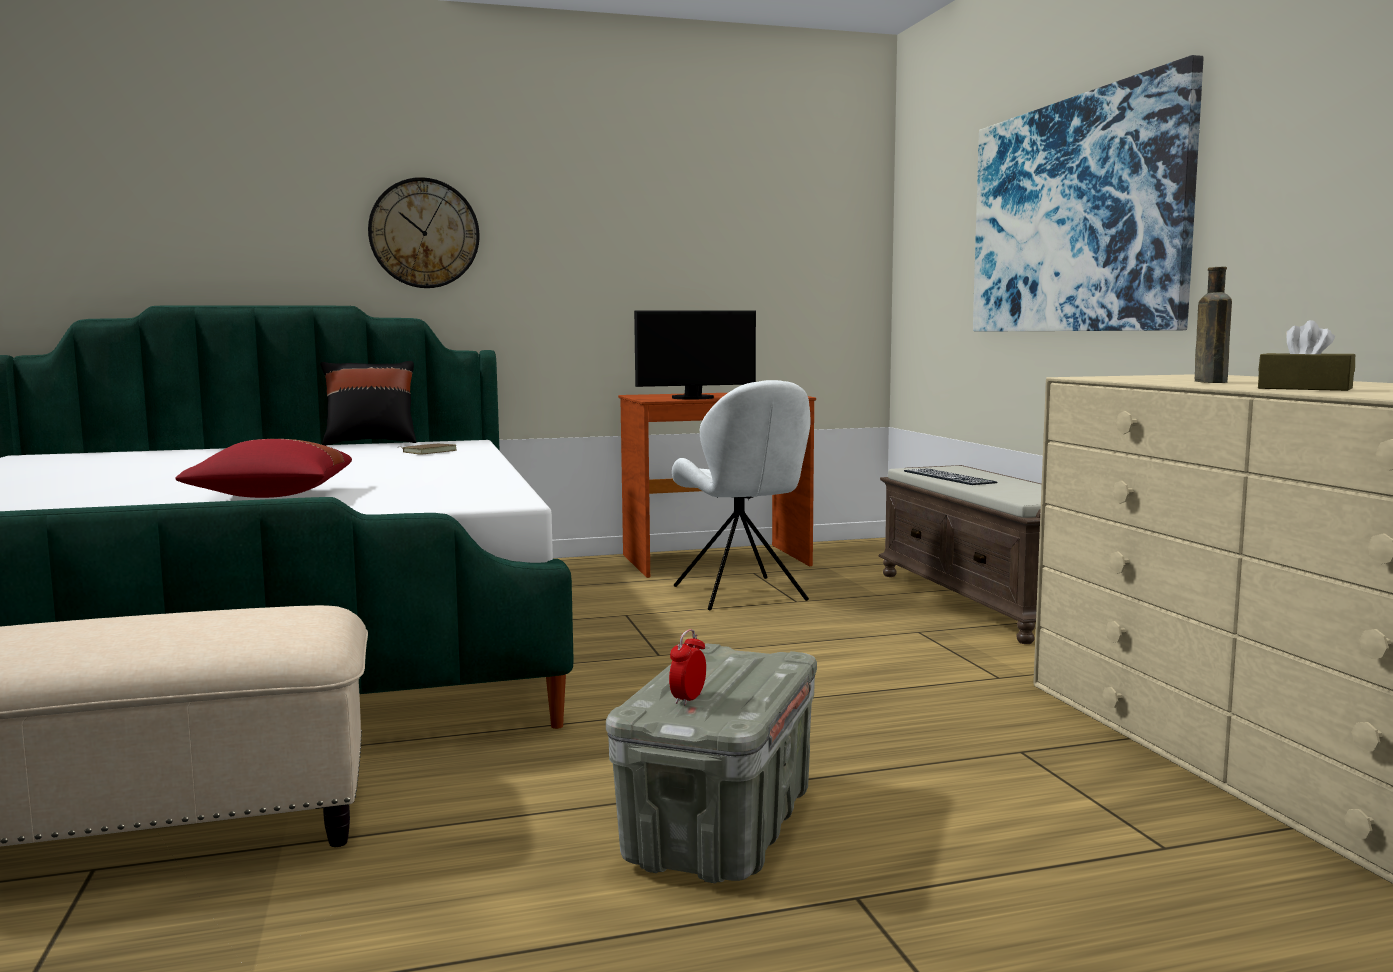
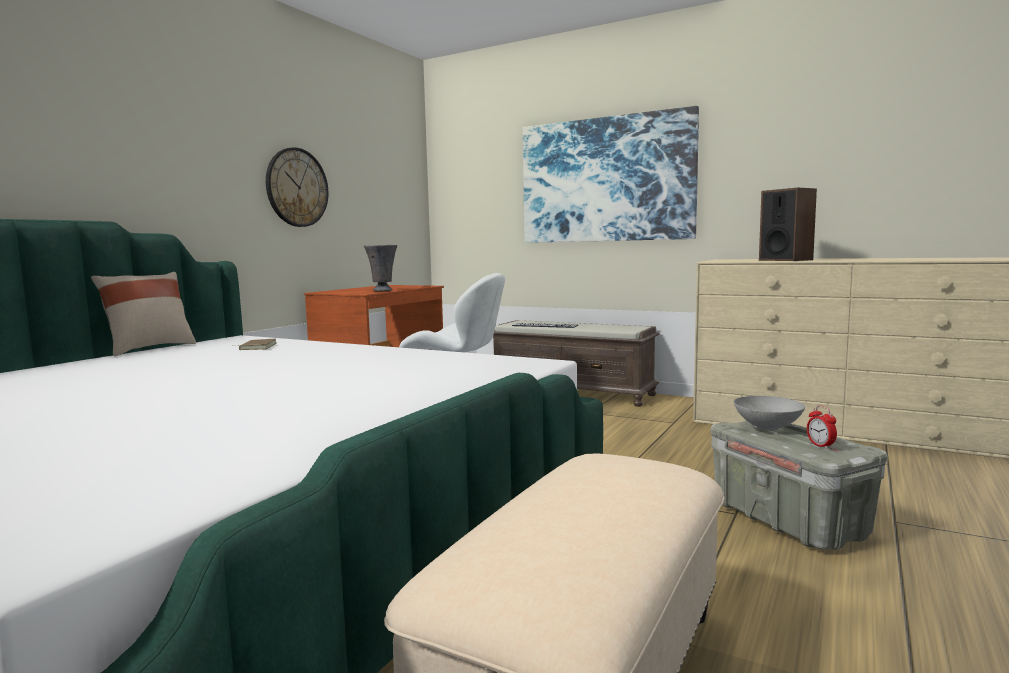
camera: 45 degrees left, 0 degrees up
(270, 496) = (362, 390): red pillow -> none
(371, 442) = (148, 348): black pillow -> beige pillow
(424, 233) = (157, 158): wall clock -> wall clock (297, 187)
(694, 398) = (382, 290): monitor -> grey vase
(734, 663) = (766, 427): none -> grey bowl
(1209, 381) = (785, 260): brown bottle -> speaker
(1304, 388) = (855, 260): brown tissue box -> none

